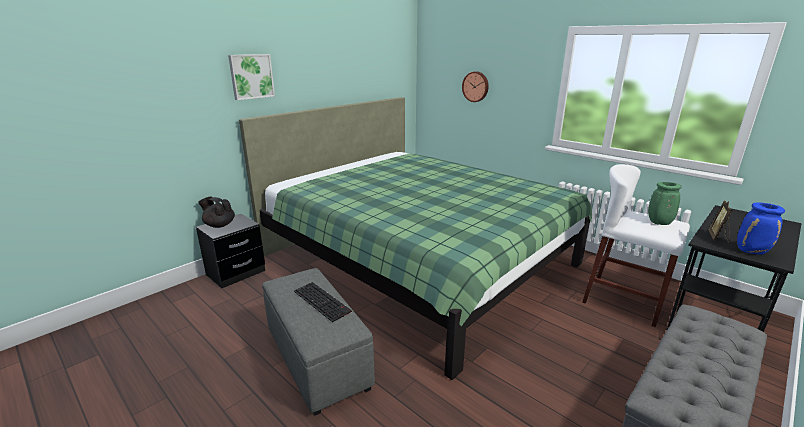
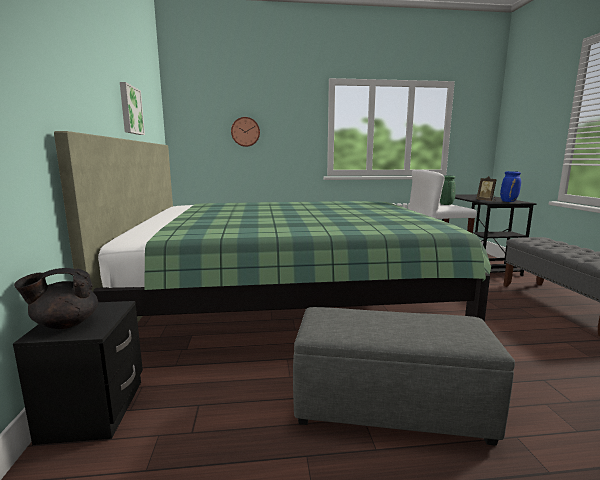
camera: 50 degrees left, 10 degrees down
(251, 76) = (59, 64): picture -> picture (130, 110)
(323, 301) = (399, 319): keyboard -> none

